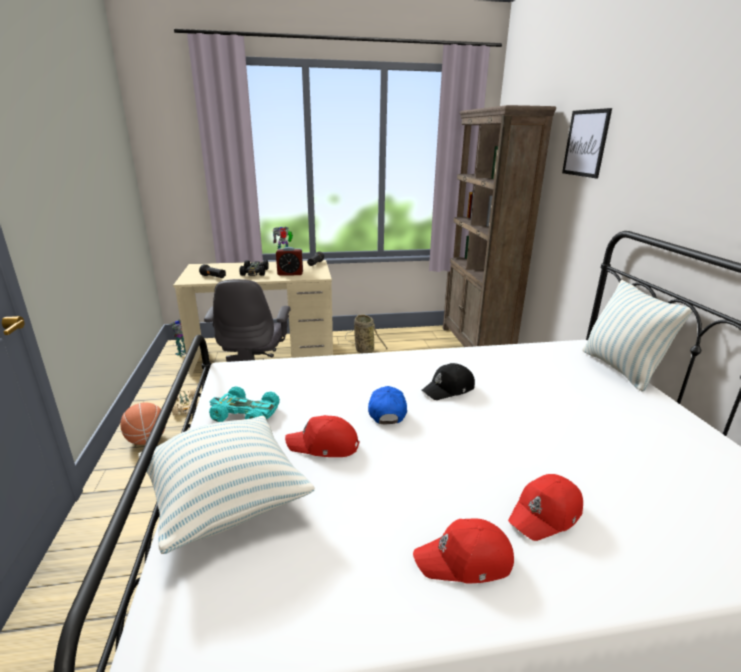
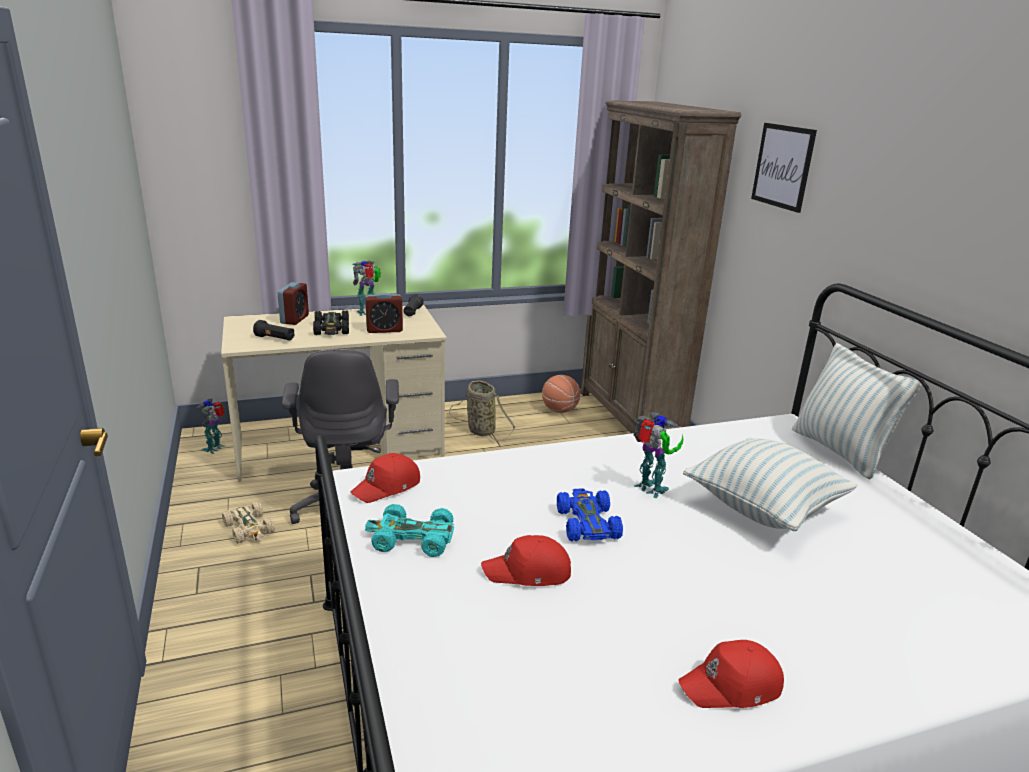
camera: 10 degrees left, 0 degrees up
(147, 439) = (211, 581): basketball -> basketball (559, 410)
(227, 502) = (444, 650): pillow -> pillow (763, 509)
(233, 266) = (294, 319): none -> alarm clock
(386, 411) = (586, 523): blue cap -> blue toy car
(449, 389) = (650, 490): black cap -> toy robot
(546, 514) = (800, 630): red cap -> red cap (387, 487)

